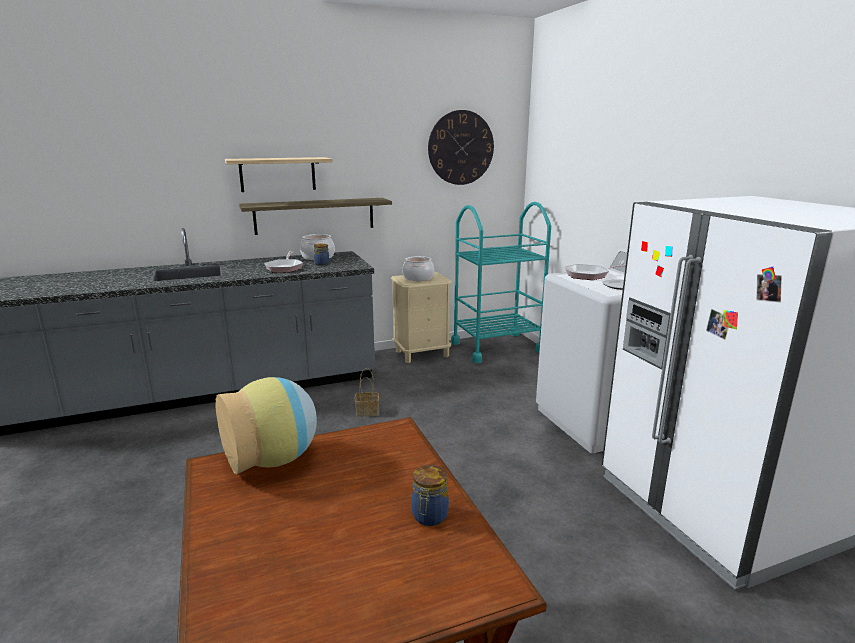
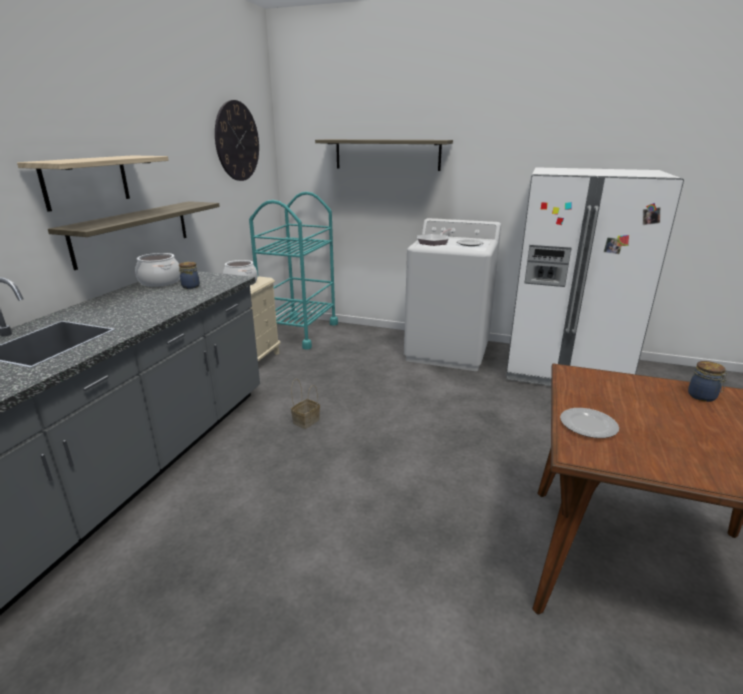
camera: 50 degrees left, 5 degrees up
(274, 460) = (588, 426): vase -> plate
(284, 268) = (163, 300): frying pan -> none
(603, 167) = (387, 154): none -> shelf

